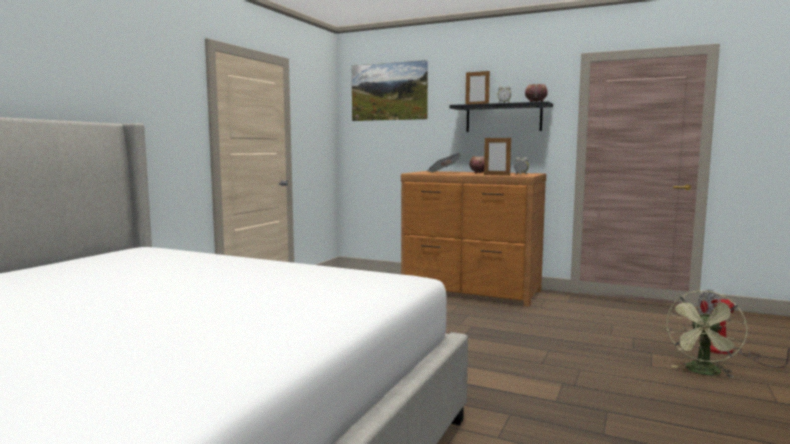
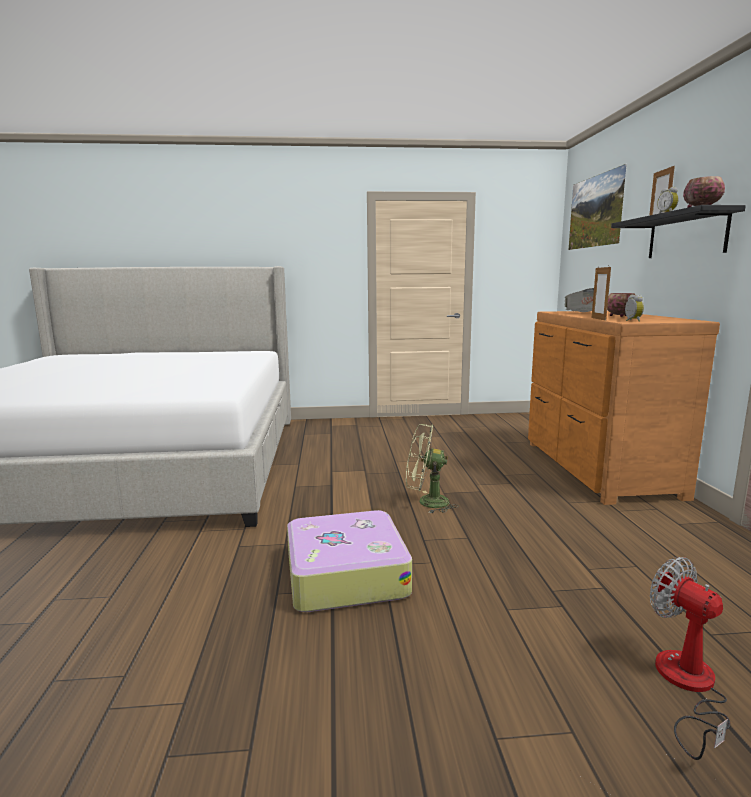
camera: 60 degrees right, 5 degrees up
(583, 401) = (345, 574): none -> suitcase
(703, 372) = (538, 657): green fan -> green fan (426, 502)

